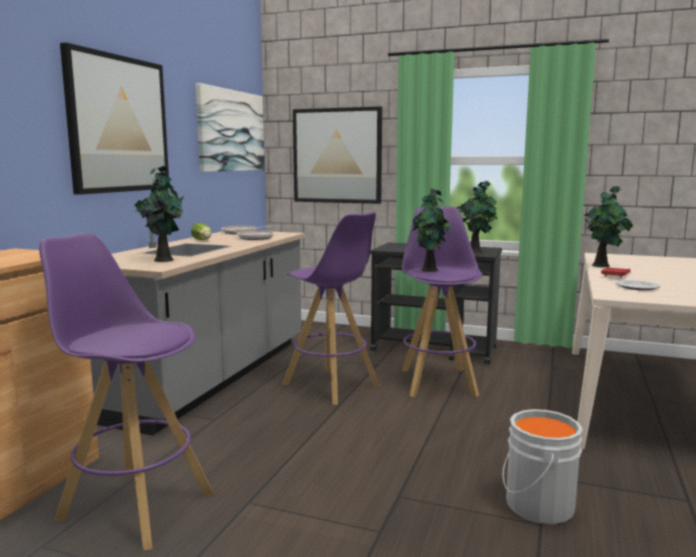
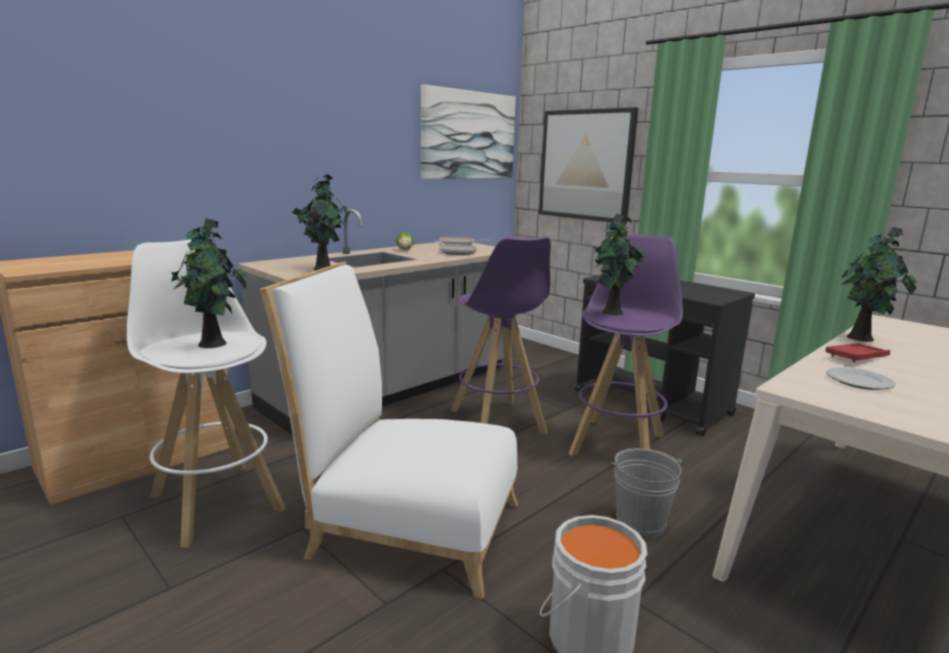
camera: 25 degrees right, 5 degrees up
(118, 124) = (316, 130): picture -> none
(135, 505) = (216, 501): purple stool -> white stool
(336, 476) = (405, 526): none -> white chair
(476, 251) = (710, 294): potted plant -> potted plant (215, 344)
(502, 428) = (640, 522): none -> grey bucket

